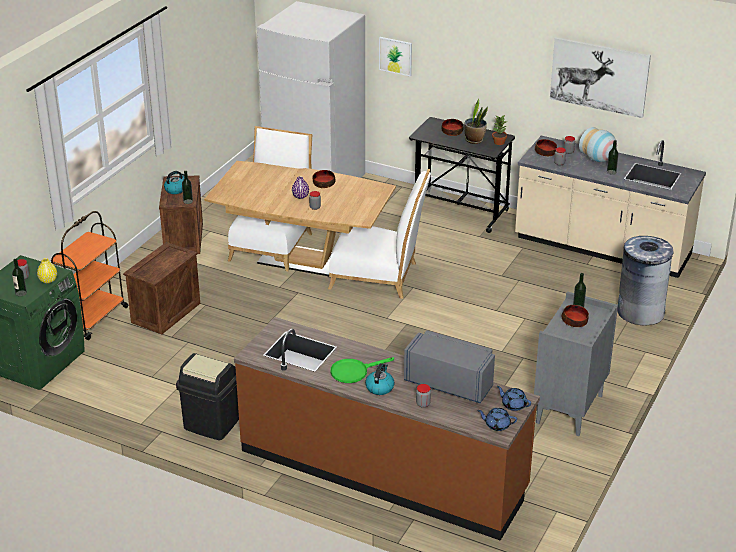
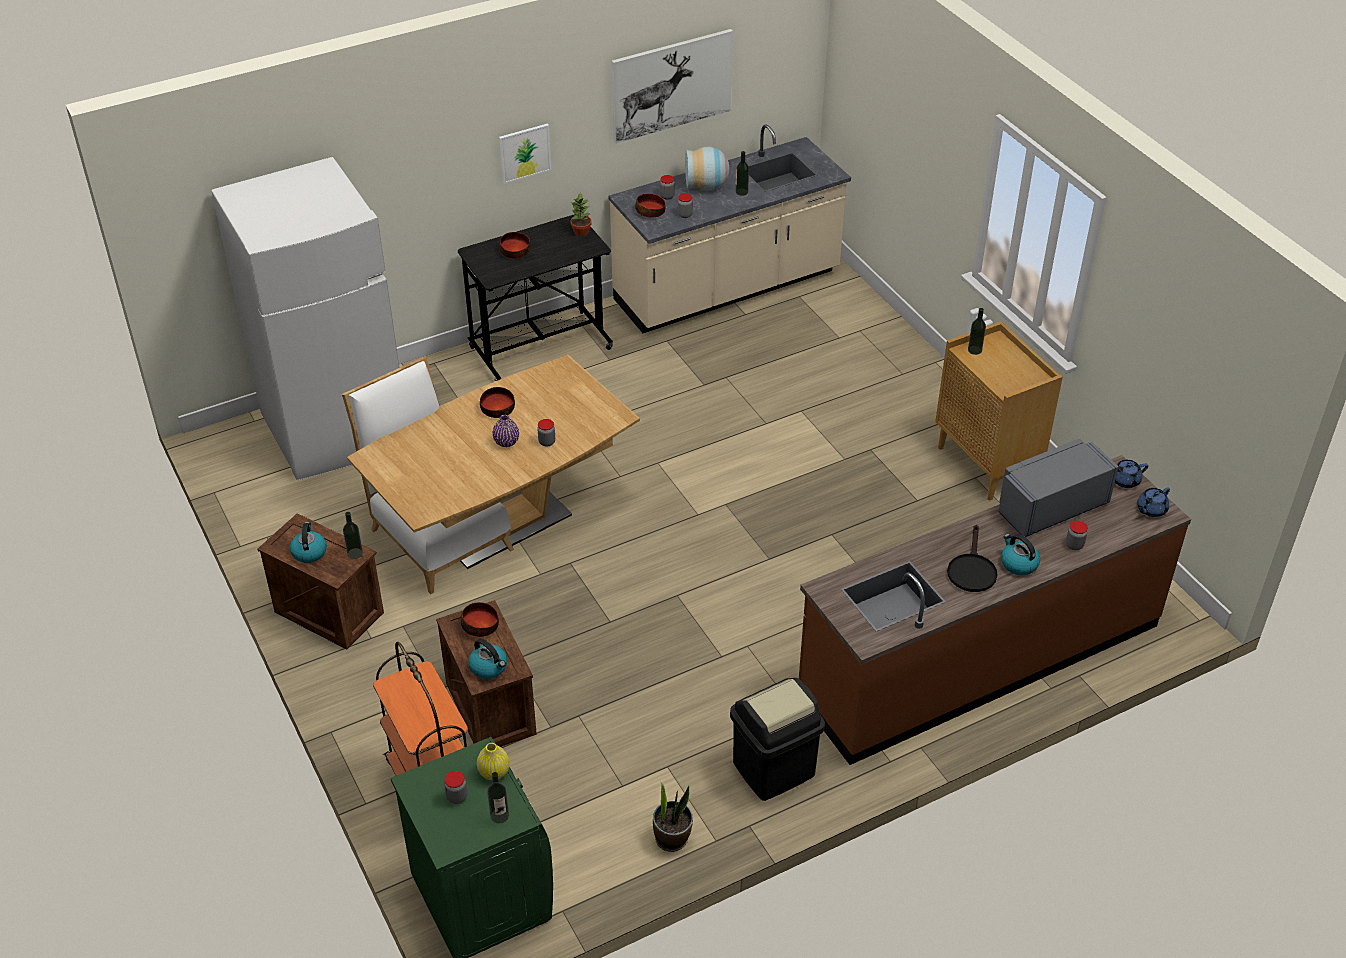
camera: 55 degrees left, 10 degrees up
(147, 270) = (489, 667): none -> kettle
(354, 371) = (971, 570): green frying pan -> black frying pan
(379, 277) = (608, 478): white chair -> none
(395, 56) = (386, 193): picture -> picture (525, 152)
(474, 140) = (554, 245): potted plant -> potted plant (672, 838)
(569, 409) = (986, 465): grey cabinet -> brown cabinet
(574, 321) = (997, 365): bowl -> bowl (480, 626)
(640, 312) = (866, 327): grey trash can -> none

